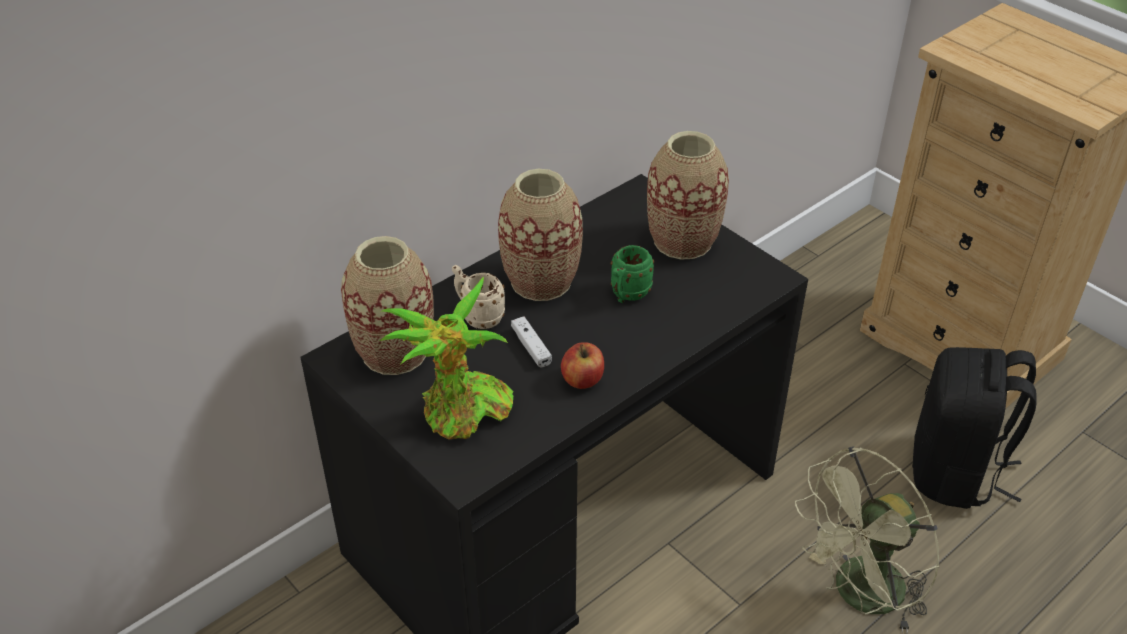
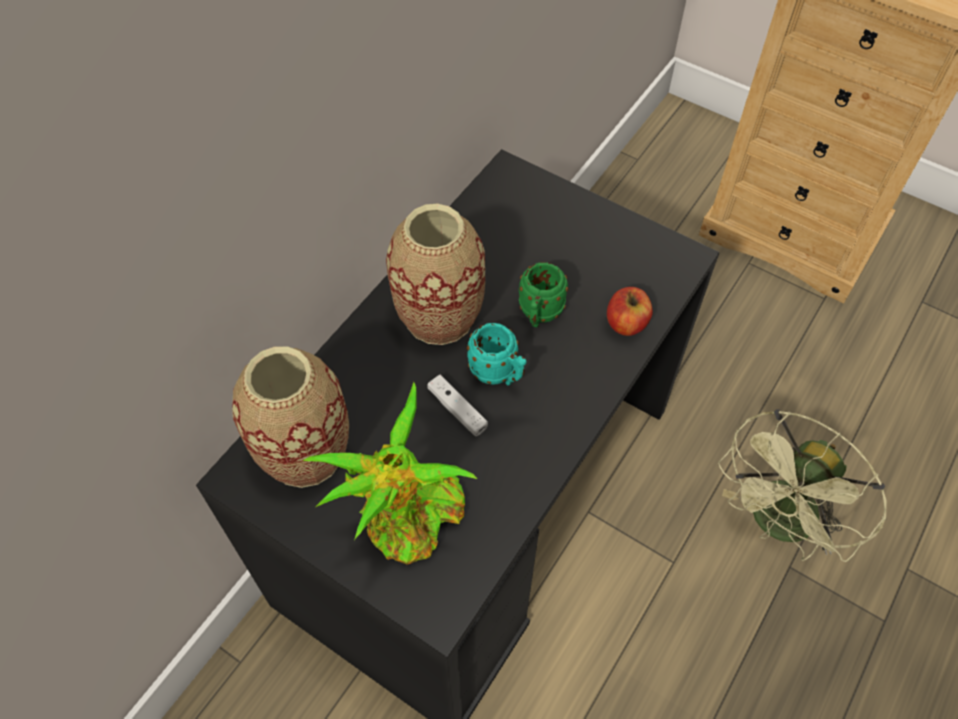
camera: 15 degrees left, 15 degrees up
(478, 316) = (384, 380): beige mug -> none
(576, 329) = (498, 374): none -> turquoise mug
(582, 379) = (528, 441): apple -> apple (626, 323)
(682, 241) = (574, 230): vase -> none
(955, 473) = (825, 371): black backpack -> none

